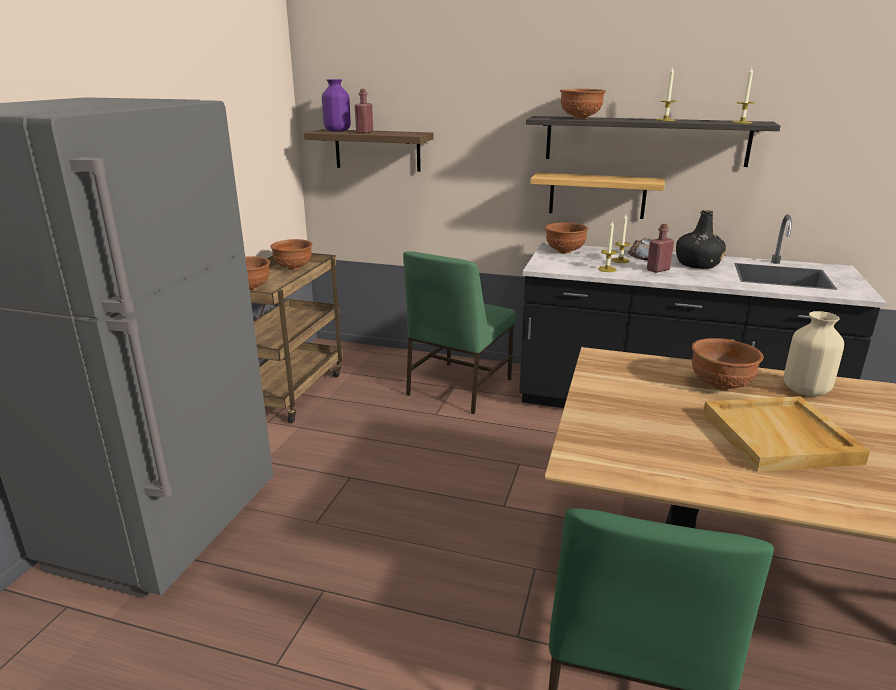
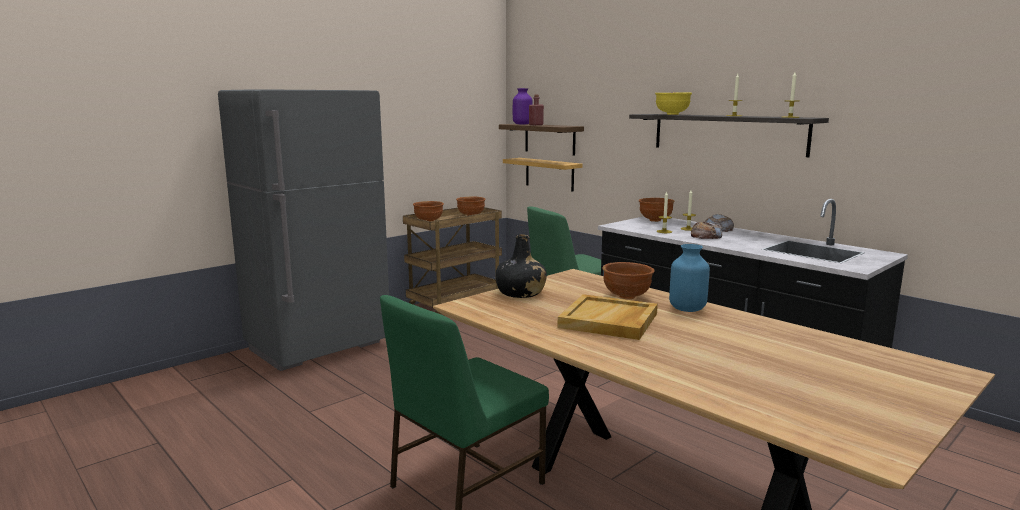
camera: 30 degrees right, 10 degrees down
(580, 118) = (672, 114): brown bowl -> yellow bowl
(597, 195) = (693, 178): shelf -> shelf (549, 174)
(658, 270) = (705, 236): red bottle -> bread
(698, 265) = (749, 237): black bottle -> black bottle (520, 293)
(806, 390) = (687, 309): beige vase -> blue vase

